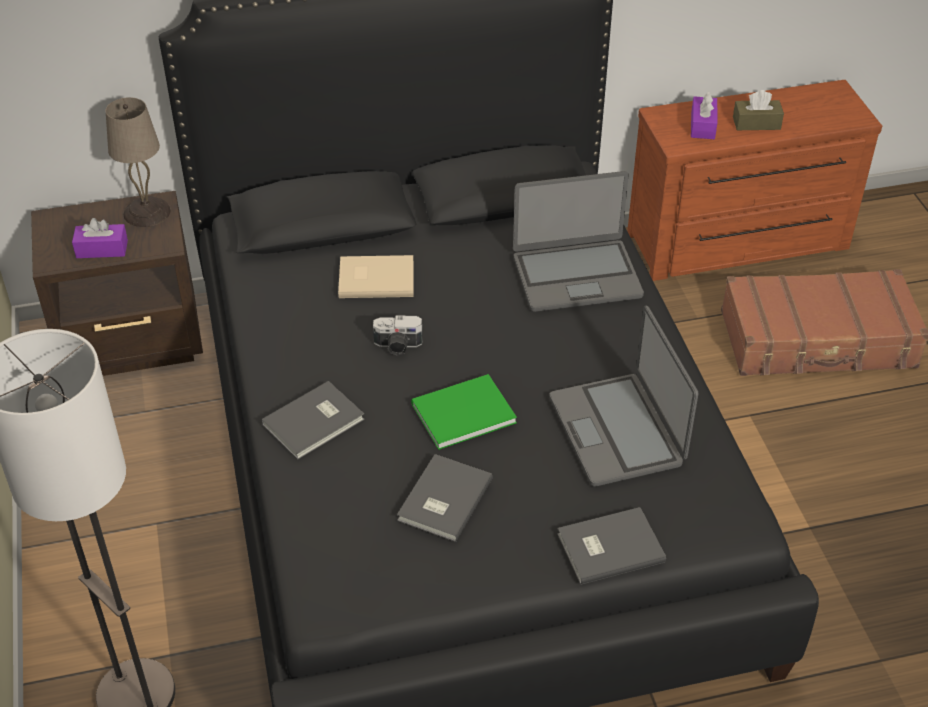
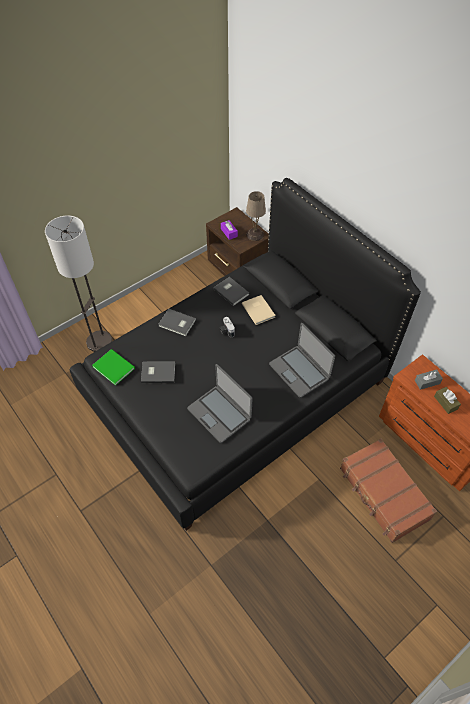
camera: 65 degrees right, 10 degrees up
(460, 412) = (202, 361): green book -> green book (113, 366)
(608, 546) = (160, 429): grey book -> grey book (231, 291)
(617, 430) = (219, 414): laptop -> laptop turned 90 degrees counterclockwise
(702, 126) = (427, 382): purple tissue box -> grey tissue box

